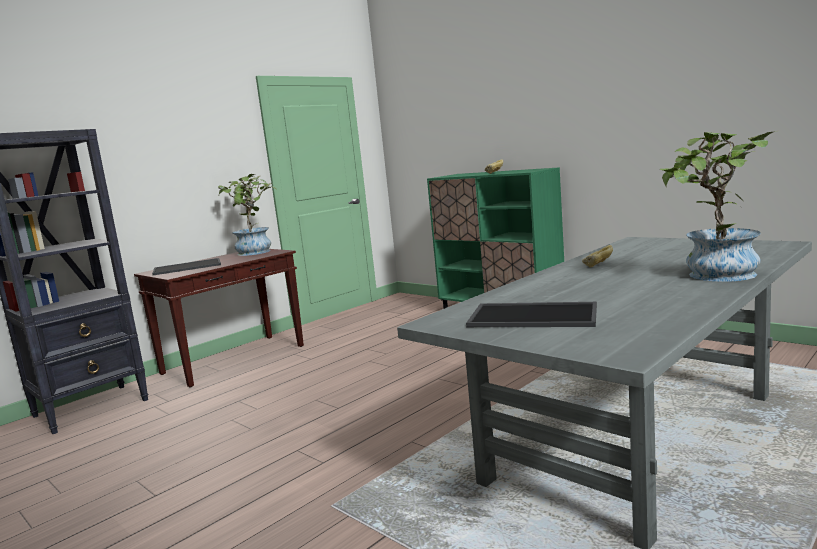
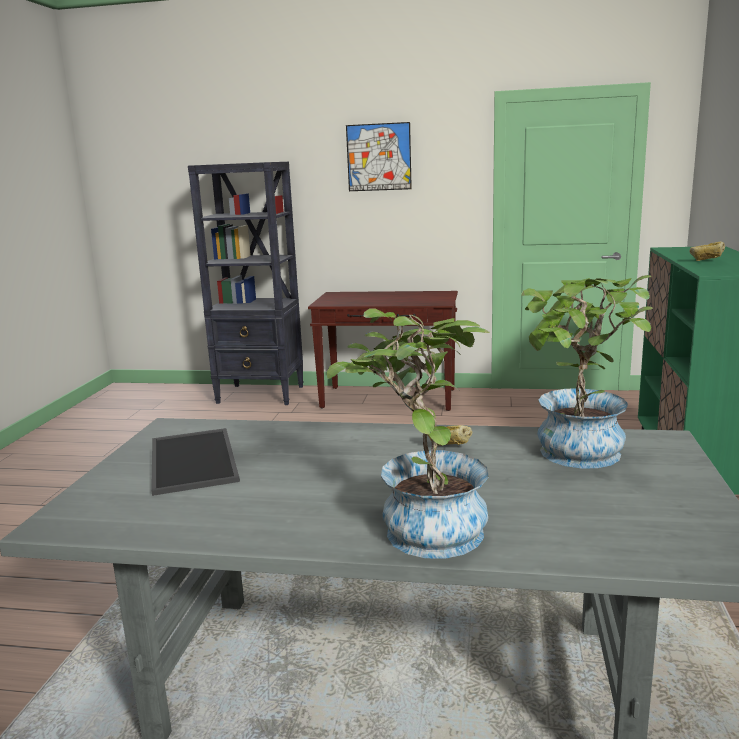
camera: 55 degrees right, 5 degrees up
(168, 131) = (379, 157): none -> picture
(188, 267) = (357, 297): tray -> none
(255, 253) = (430, 297): potted plant -> potted plant (577, 457)

